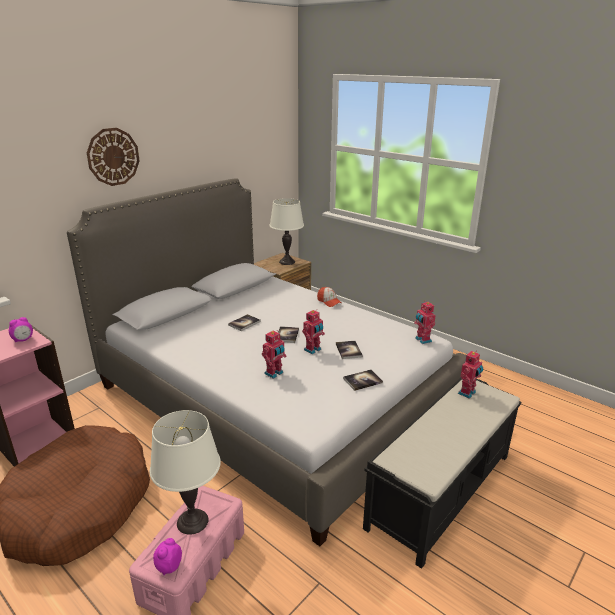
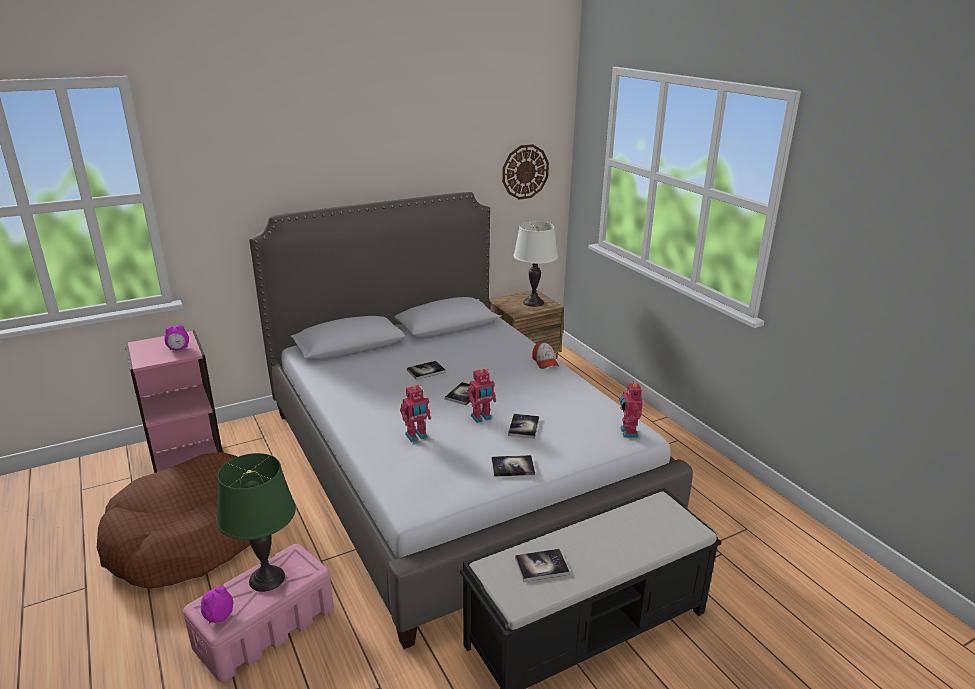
camera: 20 degrees right, 0 degrees up
(113, 157) = (314, 159): wall clock -> wall clock (525, 171)
(192, 521) = (266, 578): white table lamp -> green table lamp
(425, 449) = (541, 566): none -> book
(468, 393) = (648, 513): toy robot -> none

